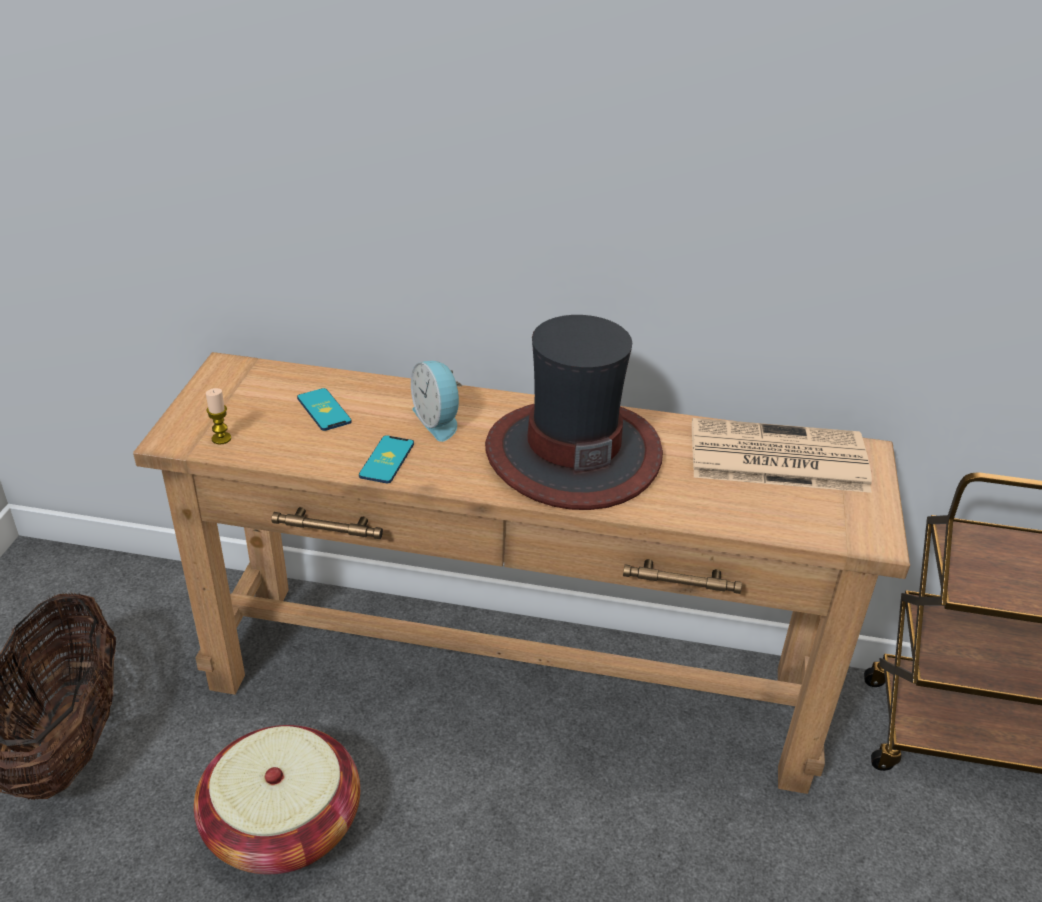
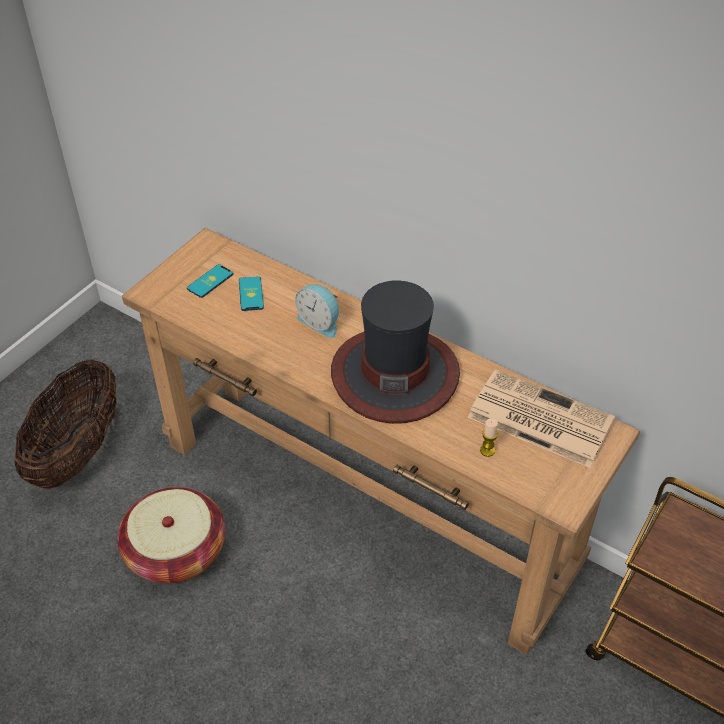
camera: 25 degrees right, 10 degrees up
(221, 438) = (177, 299): candle -> candle (487, 450)
(387, 460) = (270, 345): phone -> phone (210, 281)
(438, 420) = (320, 322): alarm clock -> alarm clock turned 45 degrees counterclockwise

